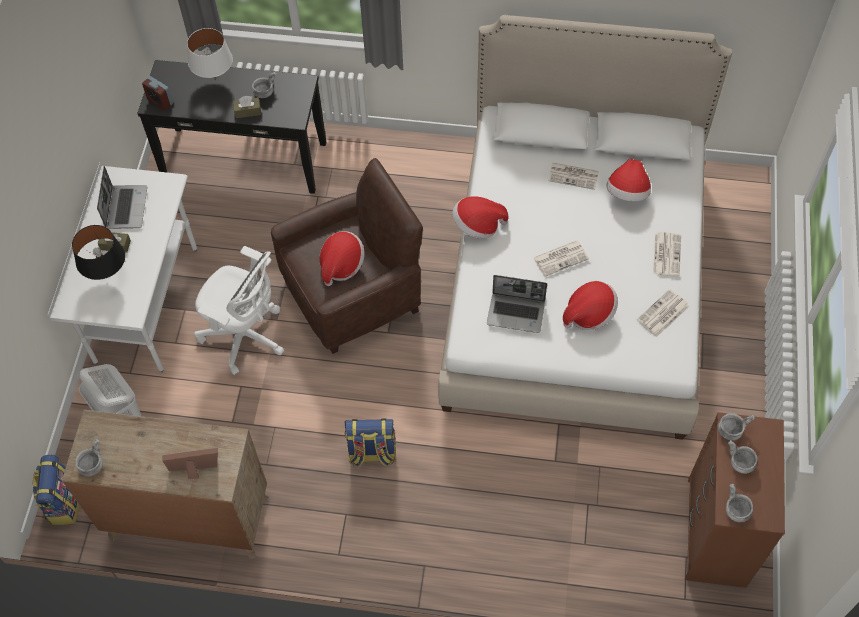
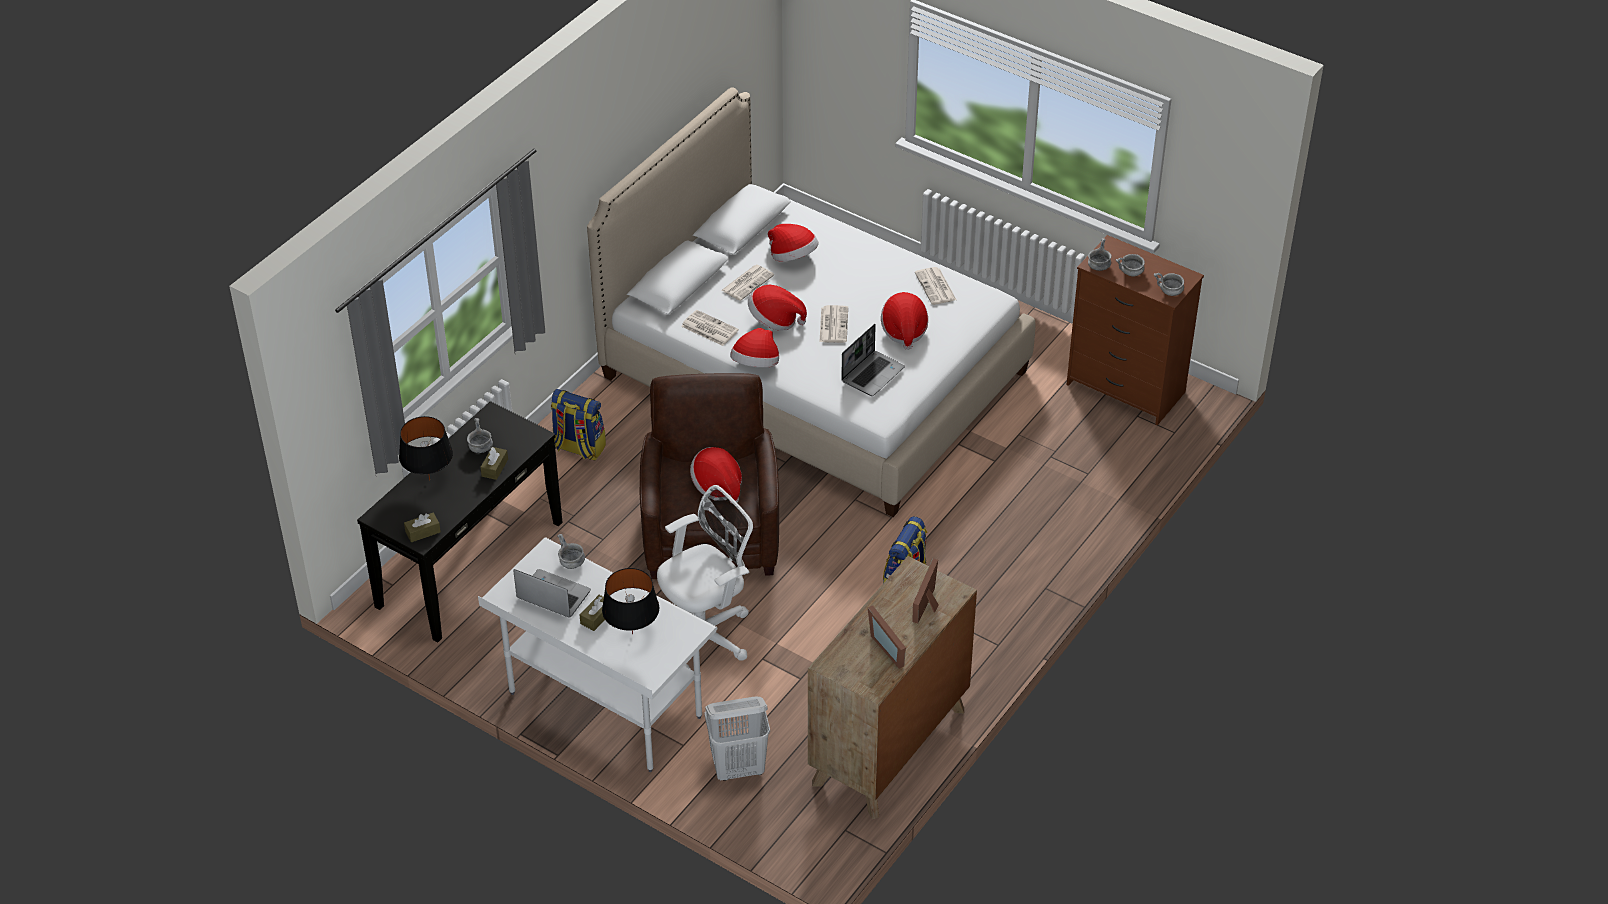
camera: 65 degrees left, 15 degrees down
(63, 502) = (807, 846): backpack -> backpack (578, 448)
(92, 465) = (876, 677): grey bowl -> grey bowl (571, 563)
(132, 461) = (890, 647): none -> picture frame
(160, 101) = (423, 532): alarm clock -> brown tissue box
(215, 80) = (429, 480): white table lamp -> black table lamp
(540, 214) = (775, 320): none -> hat
(666, 254) = (876, 260): newspaper -> newspaper (709, 328)

